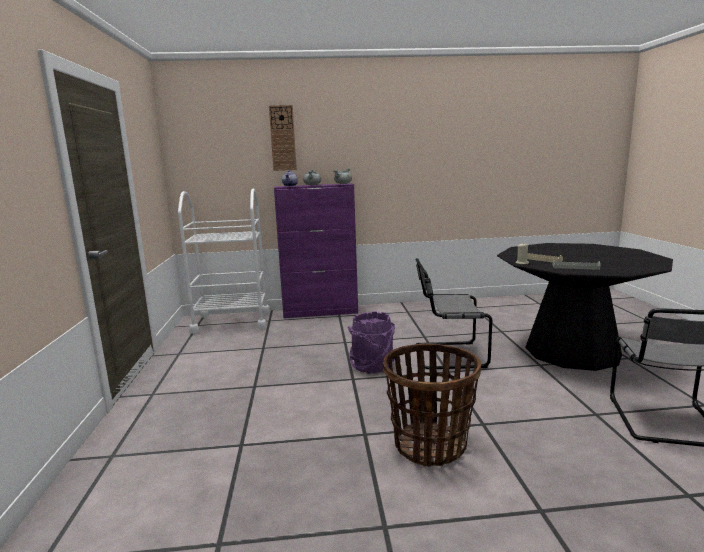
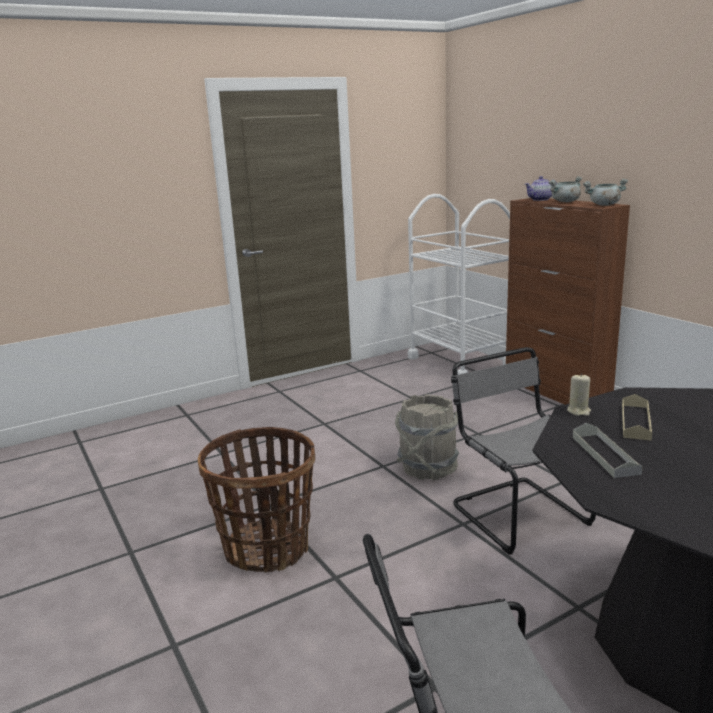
camera: 65 degrees right, 5 degrees up
(283, 138) = (555, 127): wall clock -> none
(321, 312) = (556, 392): purple cabinet -> brown cabinet
(372, 366) = (428, 468): purple bucket -> grey bucket

